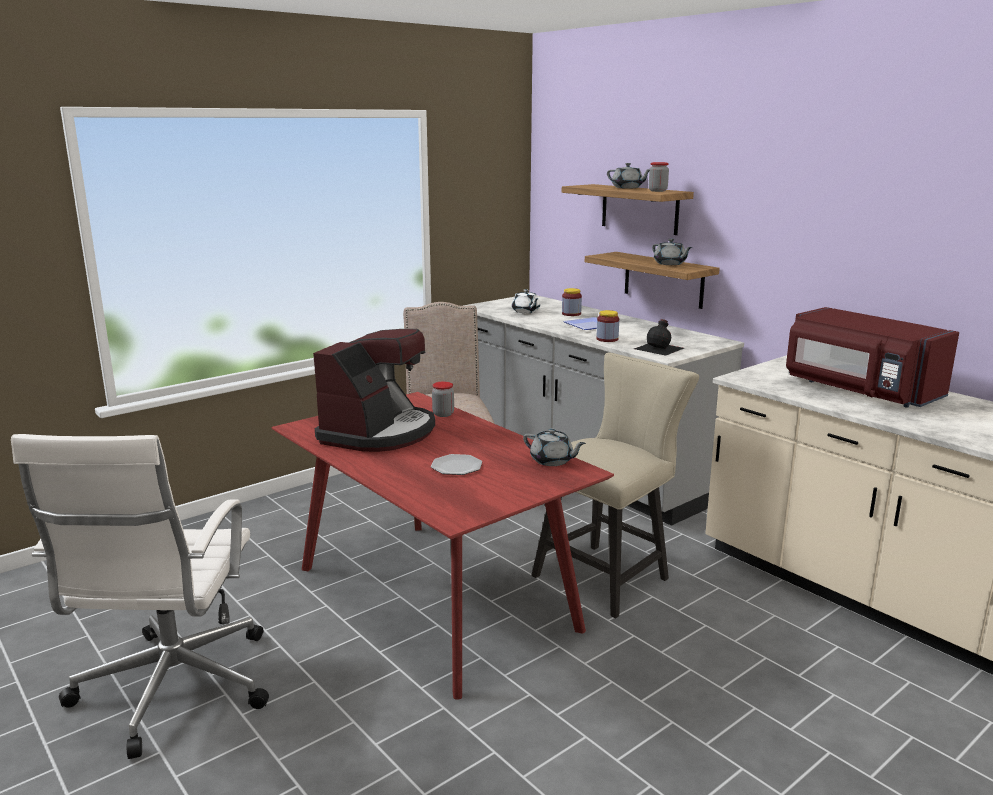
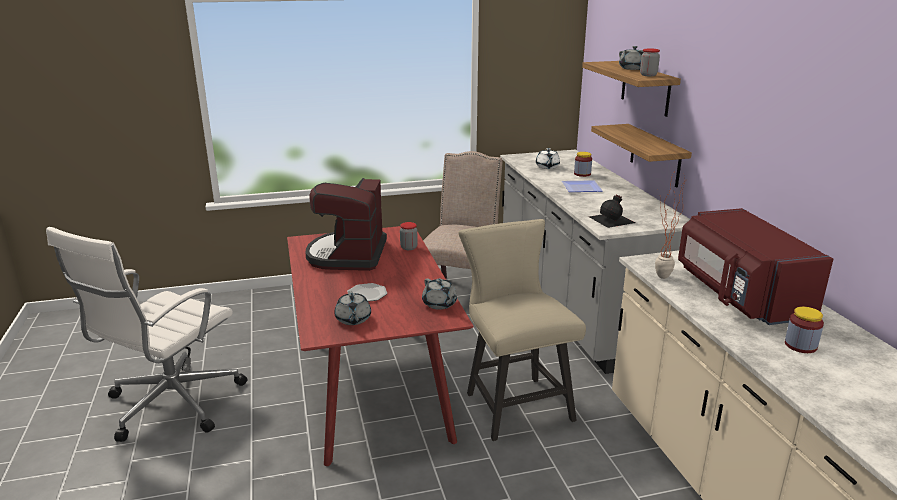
camera: 25 degrees right, 5 degrees up
(379, 433) = (348, 255): coffee machine -> coffee machine turned 135 degrees clockwise
(607, 339) = (578, 204): jar -> jar (800, 345)
(608, 575) = (514, 403): beige chair -> beige chair turned 90 degrees counterclockwise
(670, 264) = (651, 143): grey teapot -> grey teapot (353, 319)
(775, 389) = (659, 278): none -> potted plant

